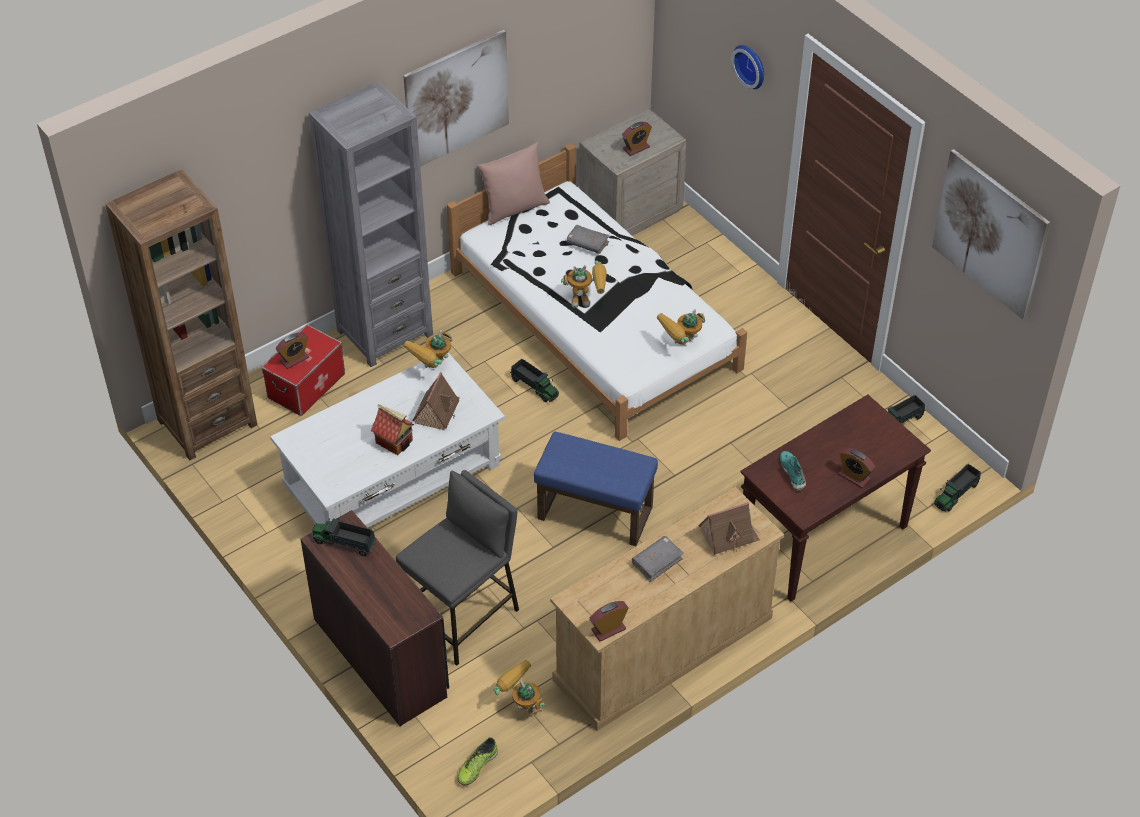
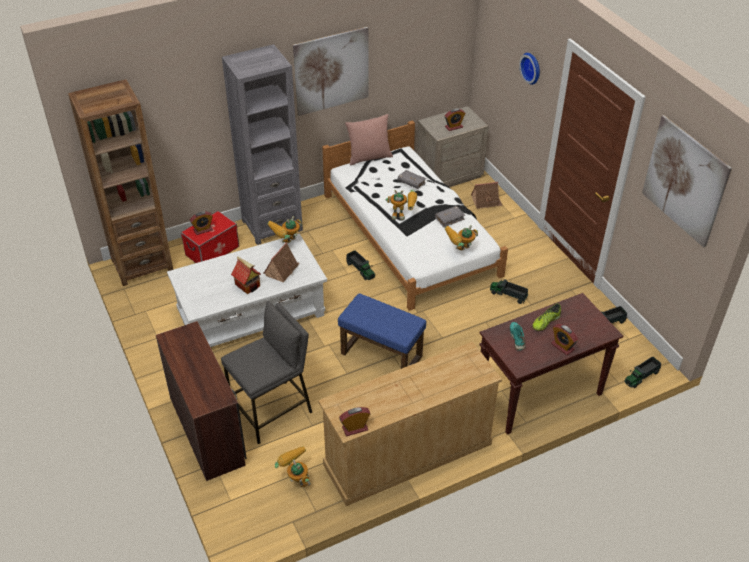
camera: 10 degrees right, 5 degrees down
(344, 543) = (184, 342): toy truck -> toy truck (508, 295)
(477, 766) = (253, 518): shoe -> shoe (545, 322)
(657, 562) = (403, 385): grey book -> grey book (449, 219)
(728, 535) = (460, 374): toy house -> toy house (486, 202)

